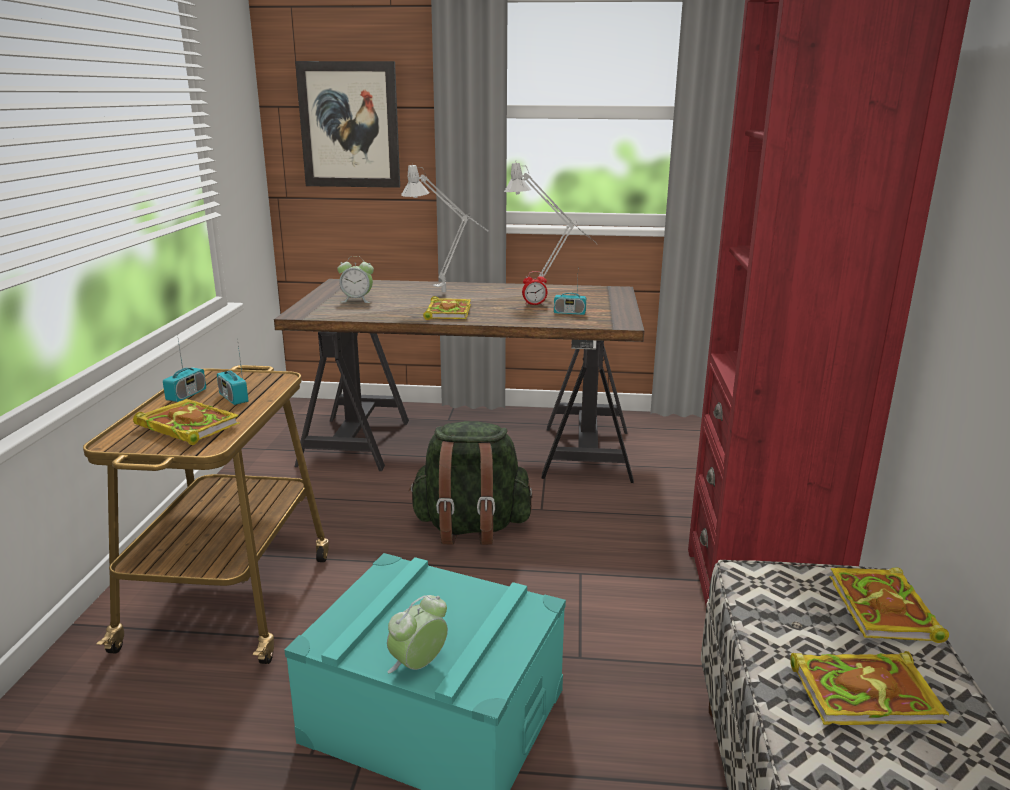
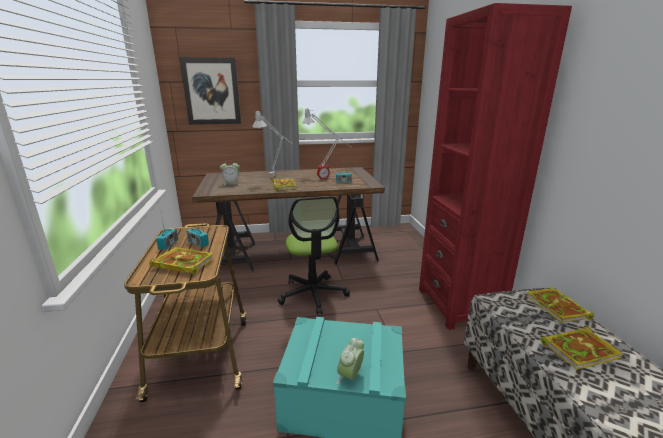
camera: 15 degrees left, 0 degrees up
(471, 528) = (313, 294): green backpack -> office chair

